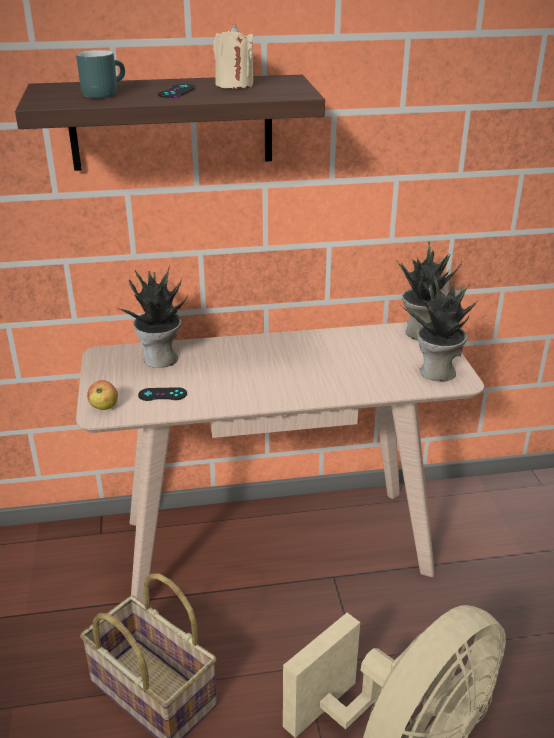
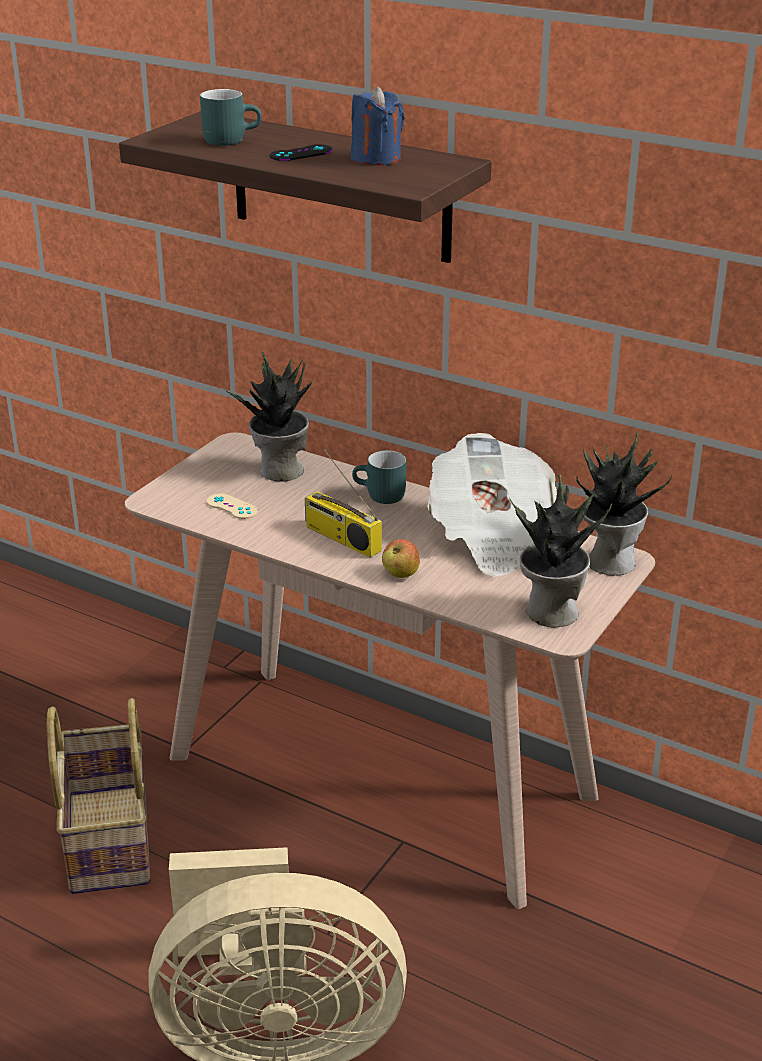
camera: 40 degrees right, 0 degrees up
(104, 407) = (166, 495): apple -> apple (401, 574)
(162, 394) = (232, 507): black game controller -> beige game controller
(234, 85) = (376, 158): beige candle -> blue candle
(246, 349) = (379, 496): none -> turquoise mug
(262, 383) = (340, 538): none -> radio
(345, 345) = (493, 537): none -> newspaper

